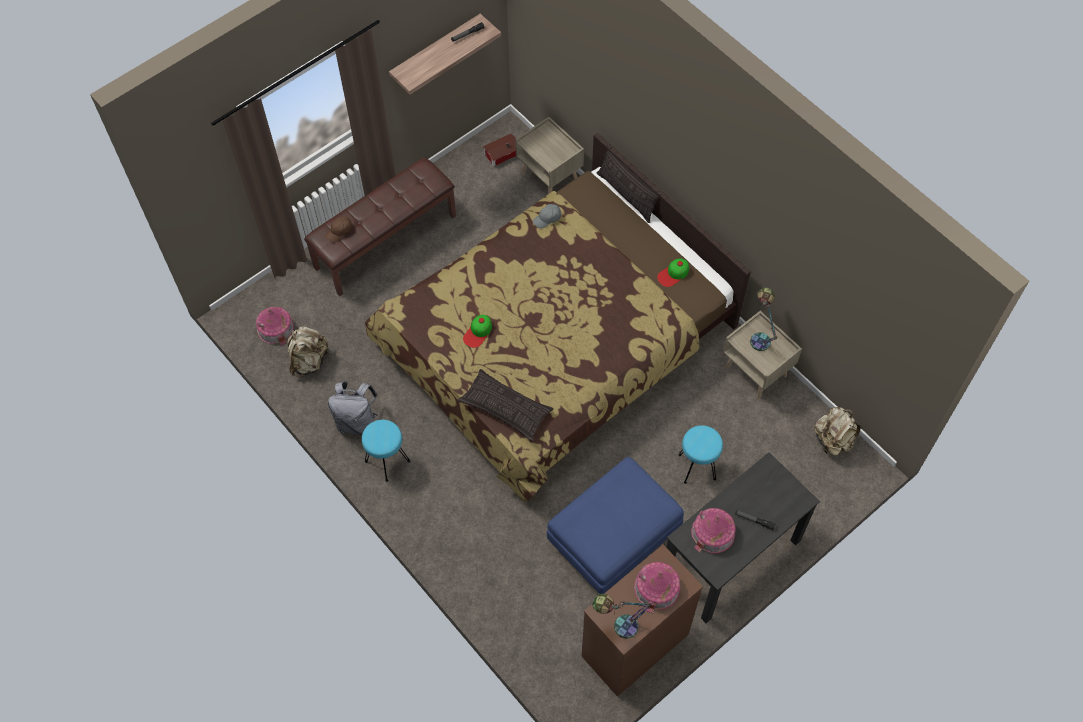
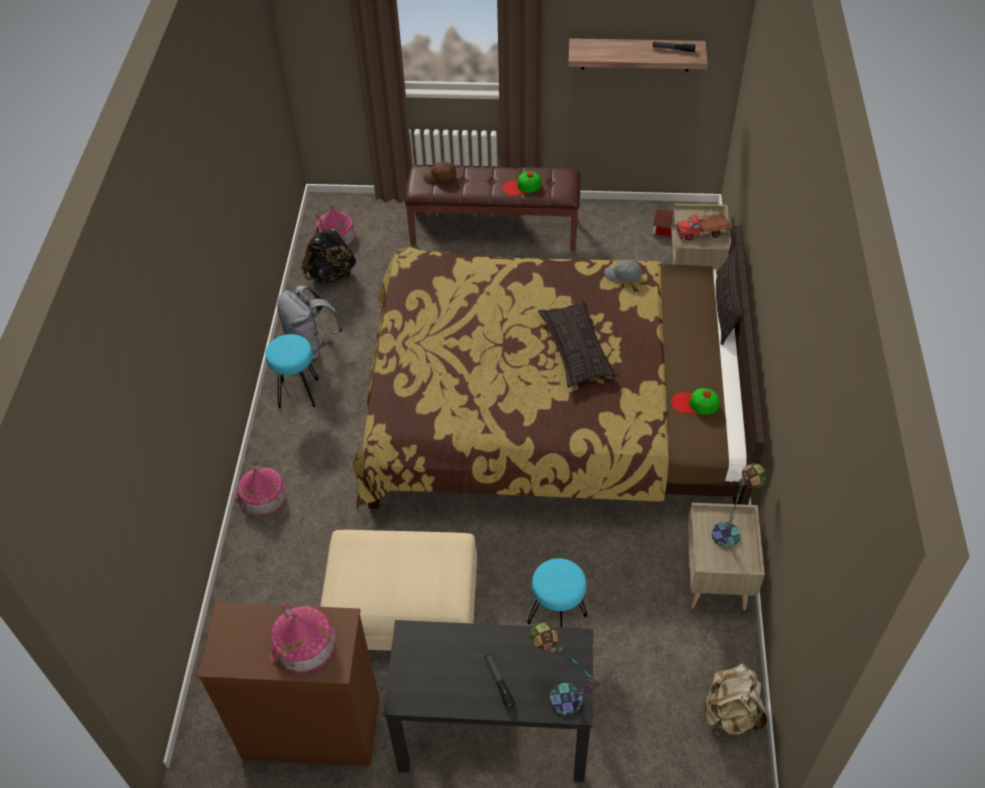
camera: 45 degrees right, 10 degrees down
(309, 361) = (331, 275): beige backpack -> black backpack
(478, 332) = (452, 321): cap -> cap (522, 186)
(505, 408) = (402, 398): pillow -> pillow (576, 349)
(552, 148) = (702, 232): none -> toy truck
(613, 539) = (403, 614): blue ottoman -> beige ottoman
(618, 625) = (227, 644): table lamp -> table lamp (559, 691)
(713, 532) = (443, 656): toy house -> toy house (263, 495)

